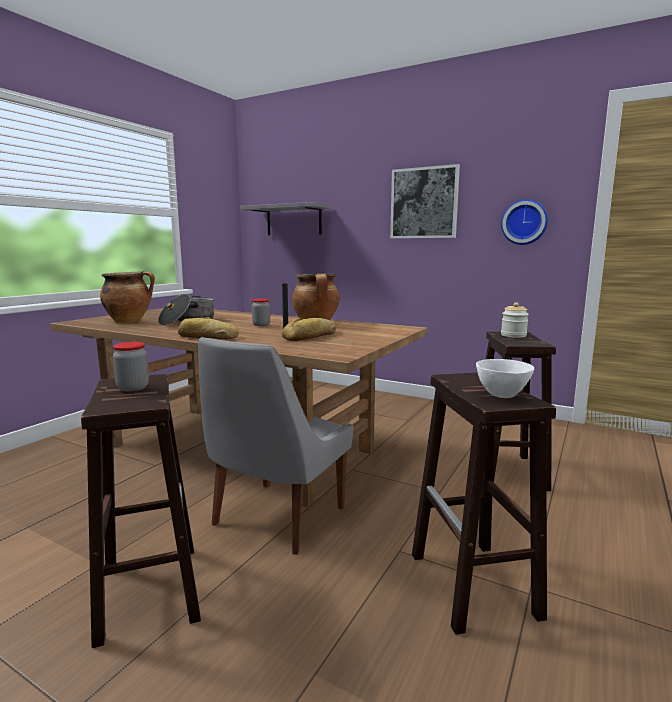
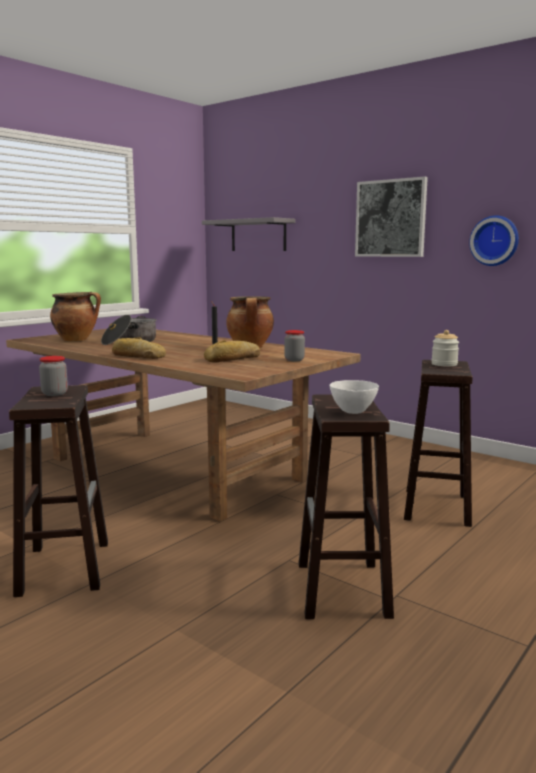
camera: 10 degrees right, 0 degrees up
(261, 325) = (196, 347): jar -> jar (294, 360)
(276, 518) = (187, 527): grey chair -> none

